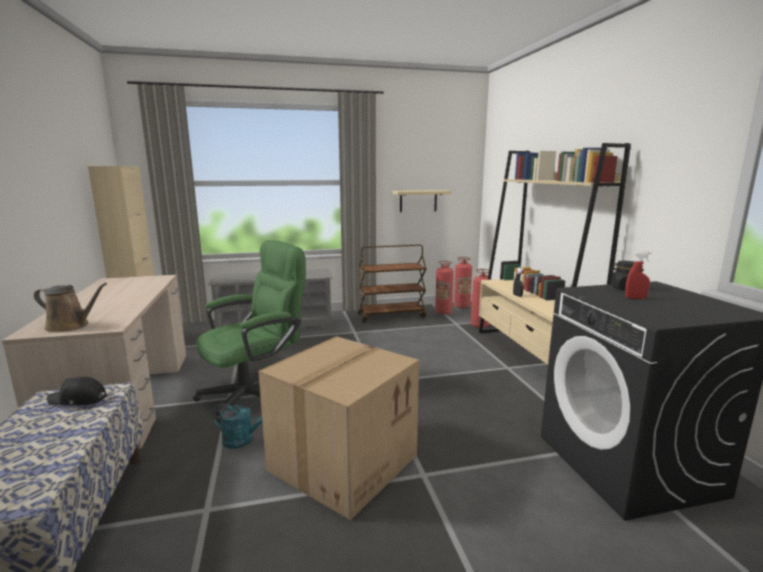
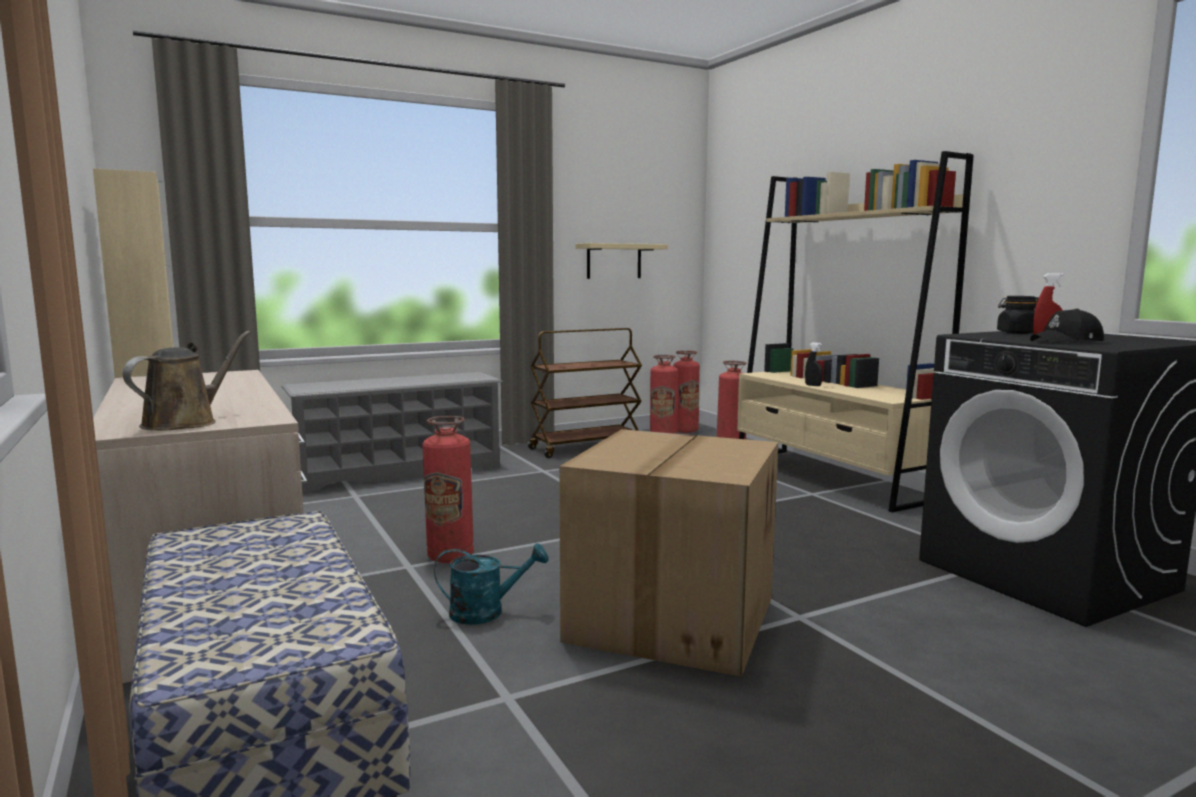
camera: 15 degrees left, 5 degrees down
(70, 326) = (185, 422): brown watering can -> brown watering can turned 60 degrees counterclockwise
(78, 399) = (252, 535): black cap -> black cap (1067, 342)
(256, 394) = (450, 557): green office chair -> fire extinguisher

